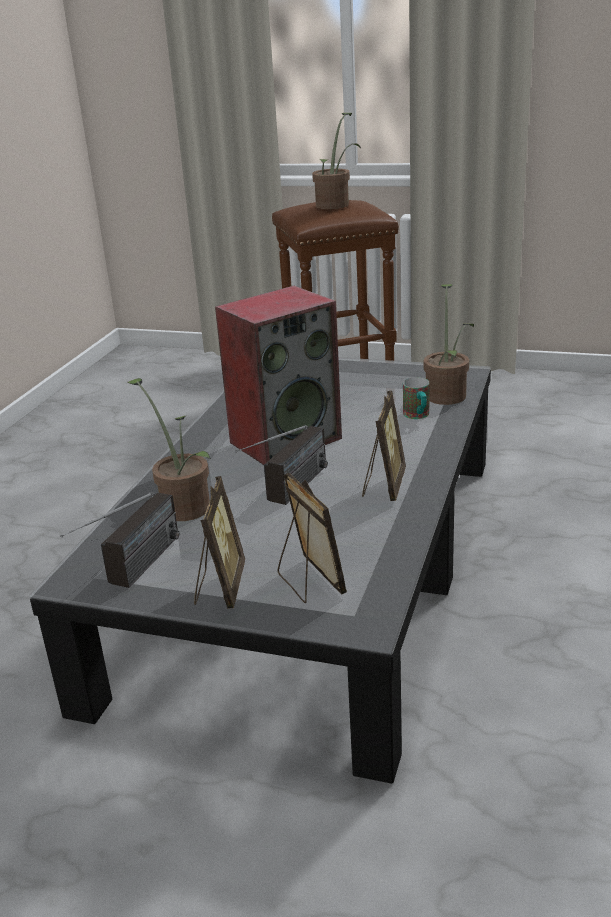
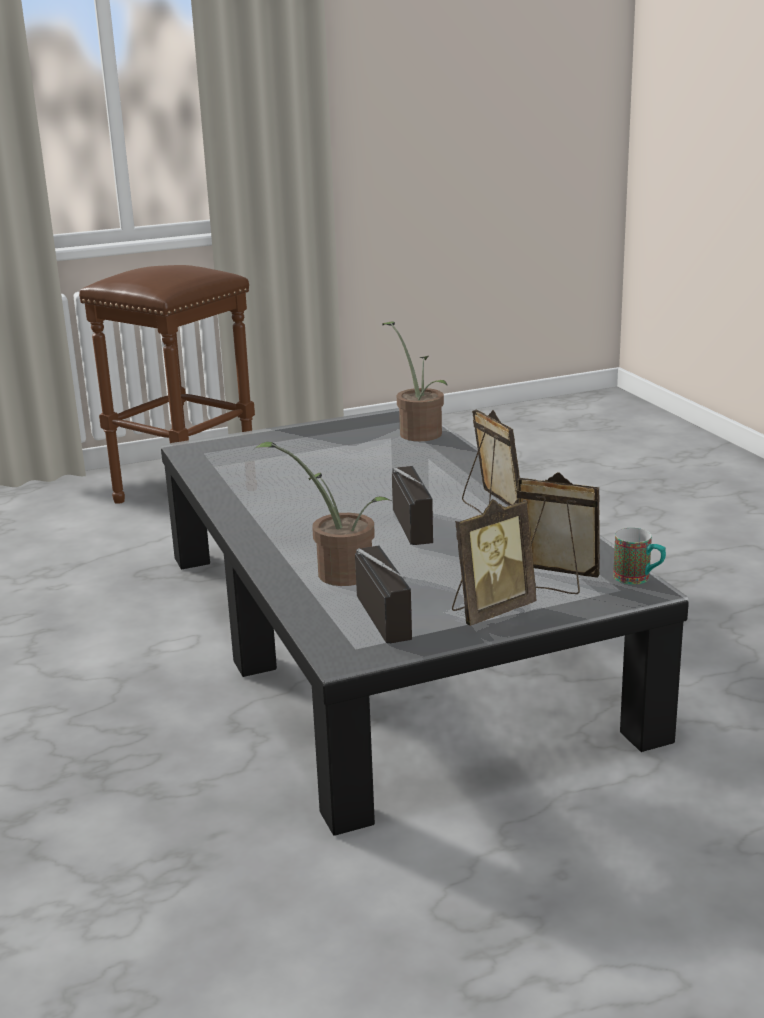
camera: 40 degrees left, 5 degrees down
(220, 587) = (490, 610): picture frame -> picture frame turned 90 degrees clockwise
(286, 439) = (337, 500): speaker -> none
(335, 204) = (168, 268): potted plant -> none
(418, 416) = (424, 453): mug -> mug (638, 579)

